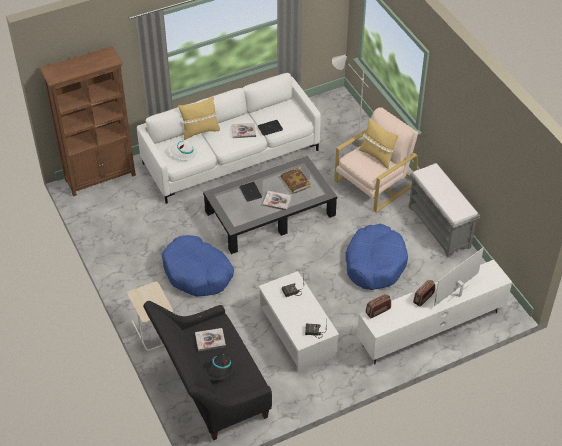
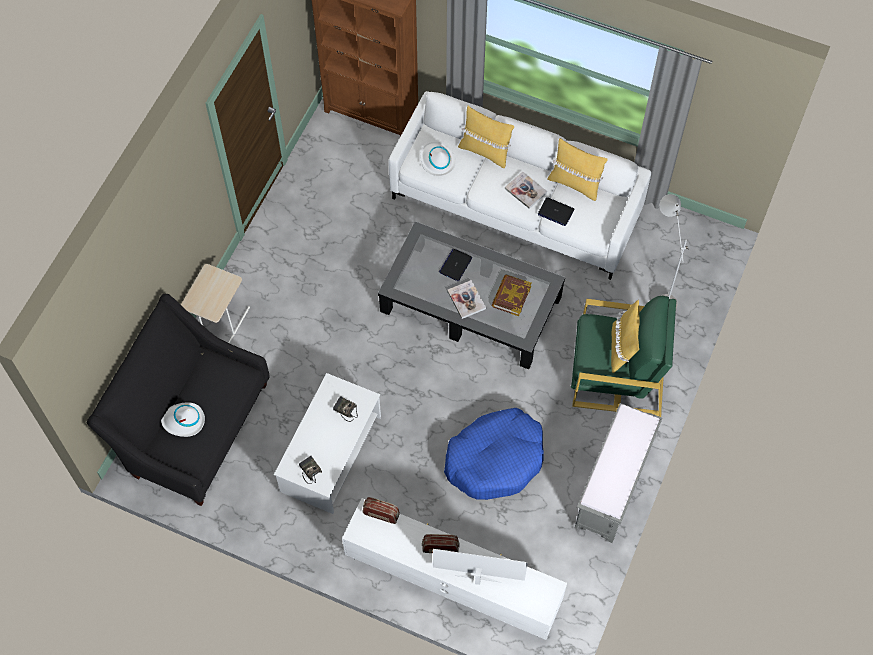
camera: 50 degrees right, 15 degrees up
(197, 273) = (327, 301): blue dog bed -> none
(210, 340) = (213, 383): book -> none
(220, 370) = (184, 421): black hat -> white hat
(262, 111) = (575, 183): none -> yellow pillow
(375, 182) = (618, 372): beige armchair -> green armchair

